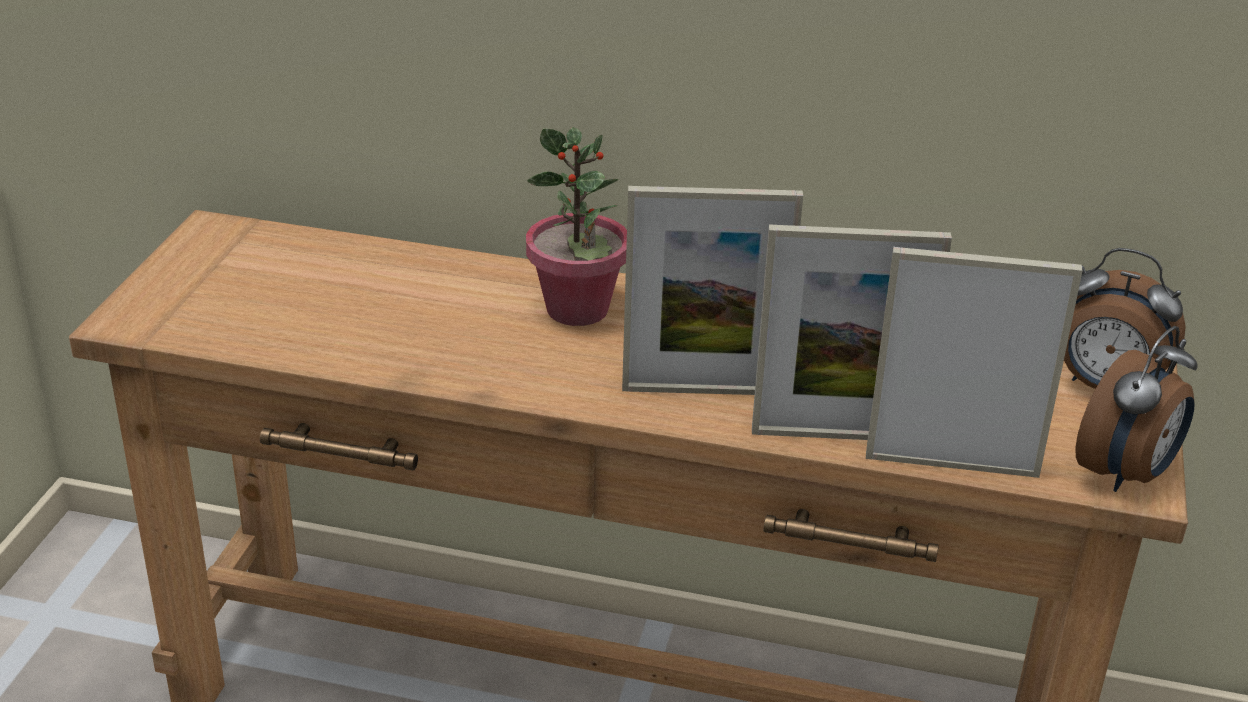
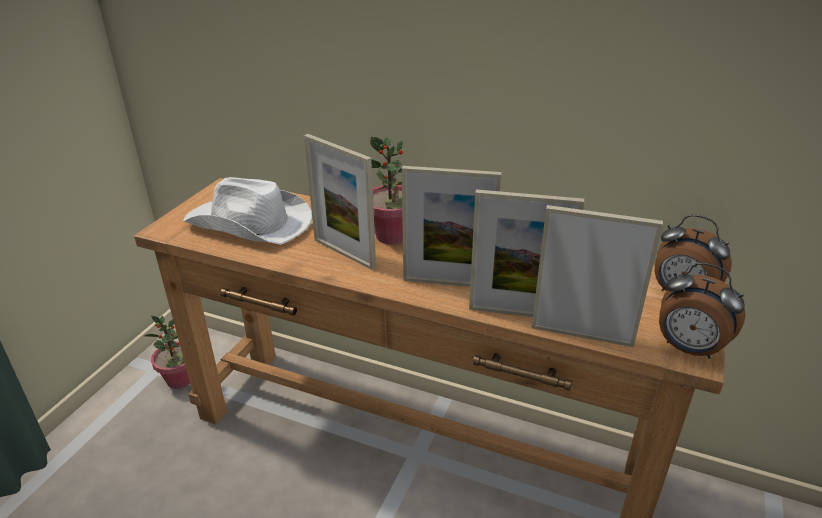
camera: 10 degrees right, 0 degrees up
(106, 633) = (180, 380): none -> potted plant
(295, 300) = (250, 223): none -> white hat
(497, 348) = (344, 253): none -> picture frame
(1127, 474) = (688, 349): alarm clock -> alarm clock turned 75 degrees clockwise

